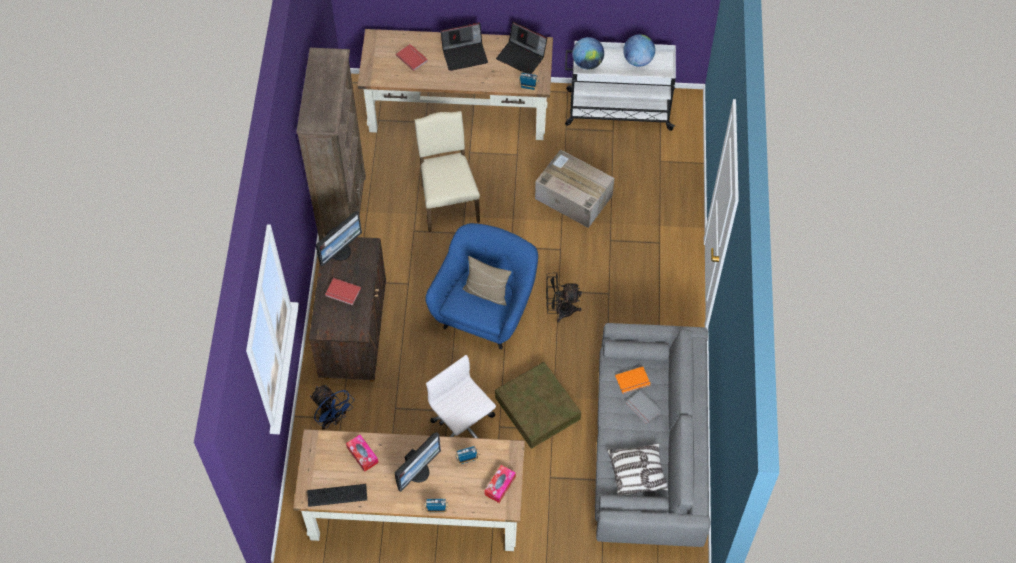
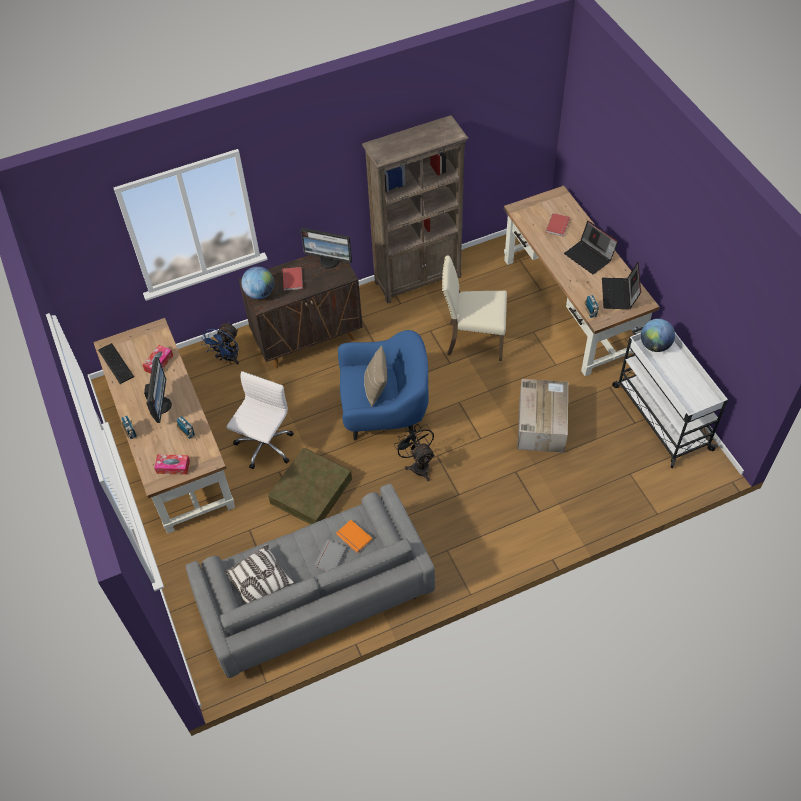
camera: 65 degrees right, 5 degrees down
(418, 471) = (160, 405): monitor -> monitor turned 105 degrees counterclockwise
(448, 202) = (473, 340): beige chair -> beige chair turned 135 degrees counterclockwise
(638, 60) = (690, 381): globe -> globe (260, 293)

